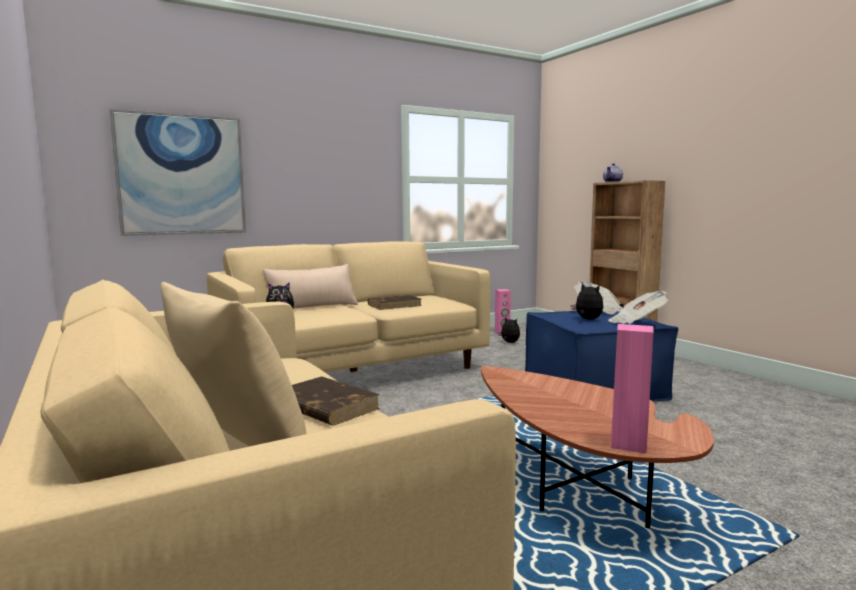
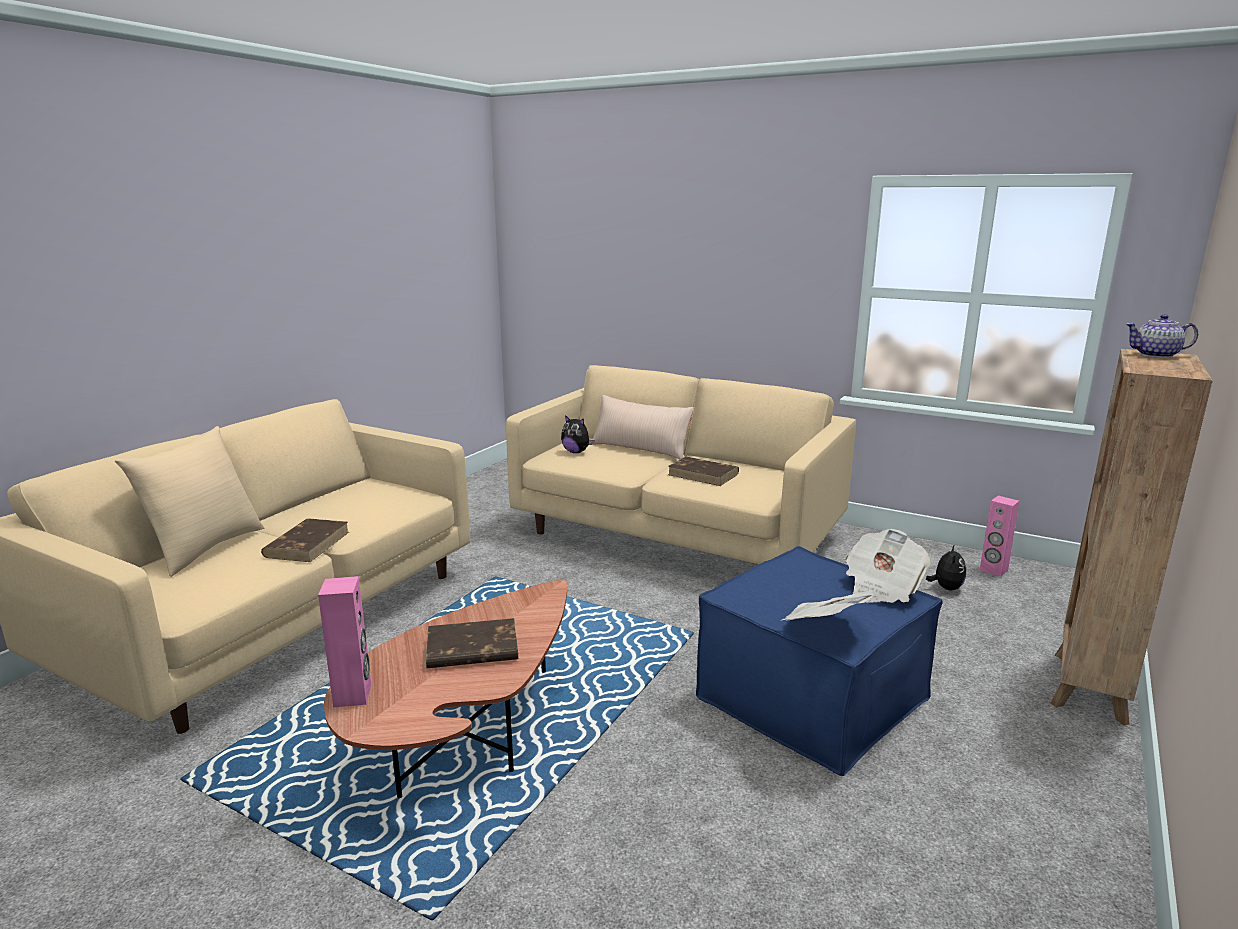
camera: 60 degrees right, 10 degrees up
(181, 175) = (594, 277): picture -> none
(575, 401) = (471, 649): none -> brown book
(587, 319) = (788, 589): plush toy -> none

